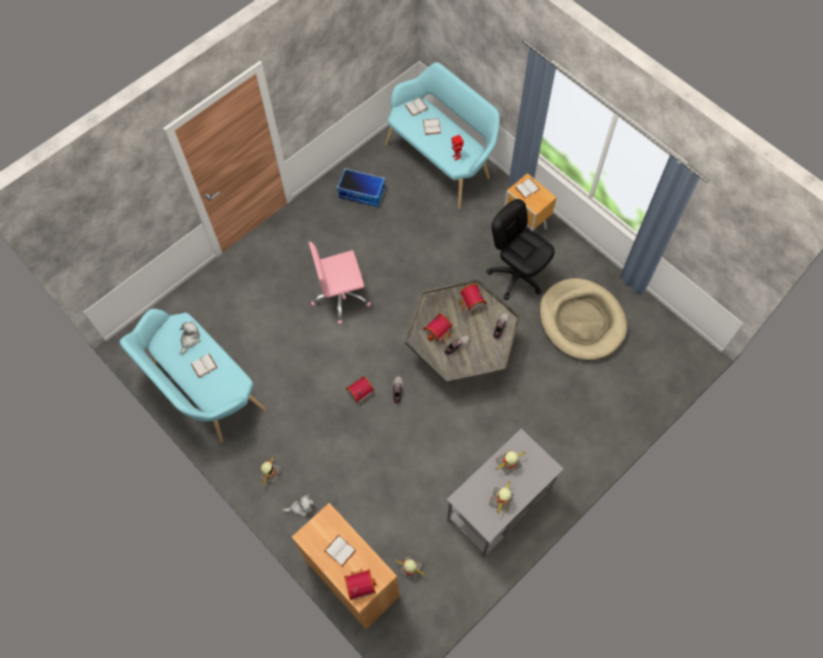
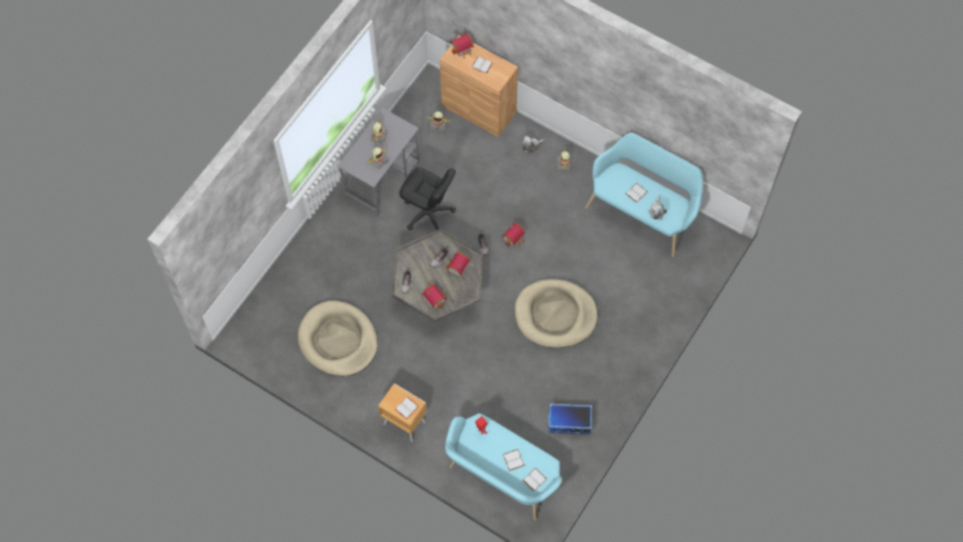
camera: 165 degrees right, 0 degrees up
(341, 297) = (555, 315): pink office chair -> beige dog bed
(517, 275) = (403, 371): black office chair -> black office chair (428, 213)

